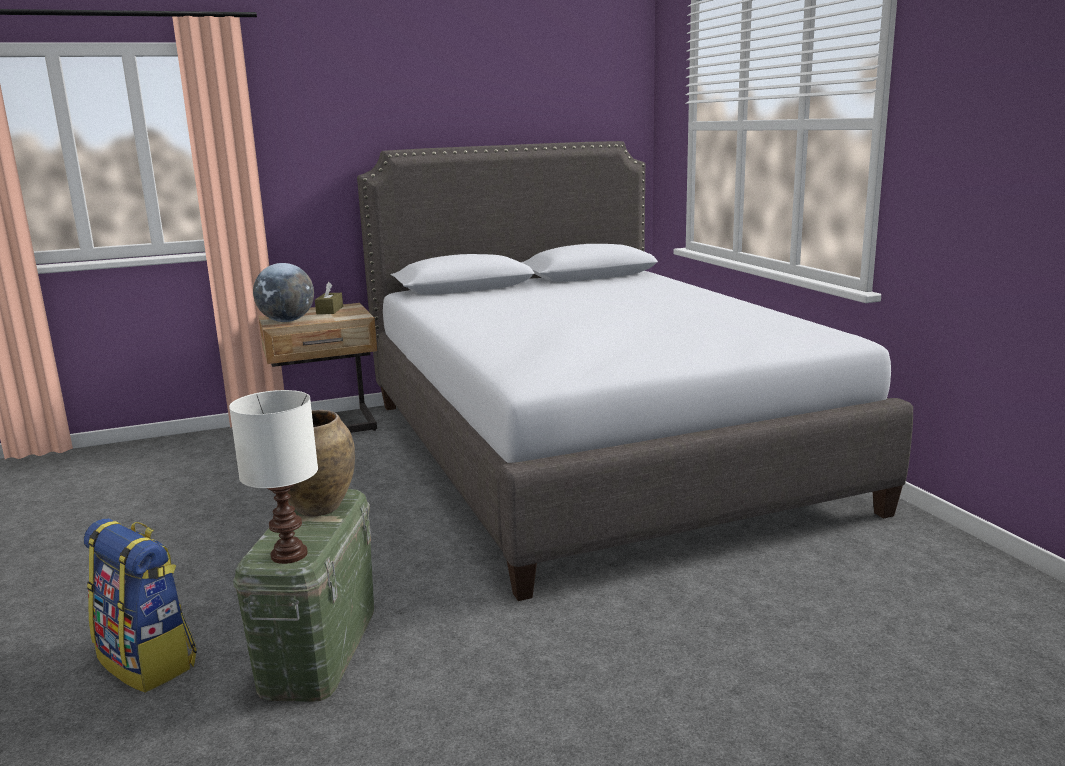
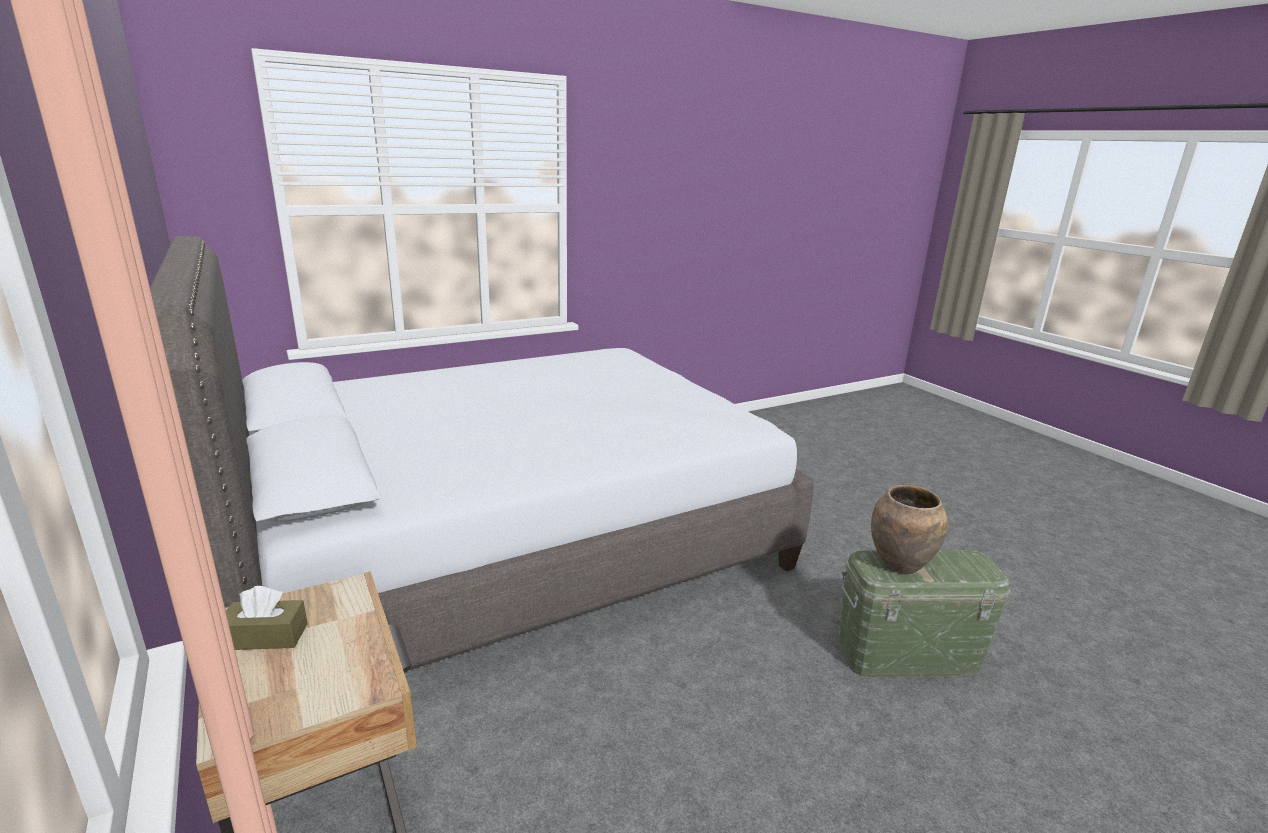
camera: 100 degrees left, 5 degrees up
(149, 661) = (1003, 762): backpack -> none
(287, 321) = (344, 674): globe -> none
(289, 554) = (973, 562): white table lamp -> none

